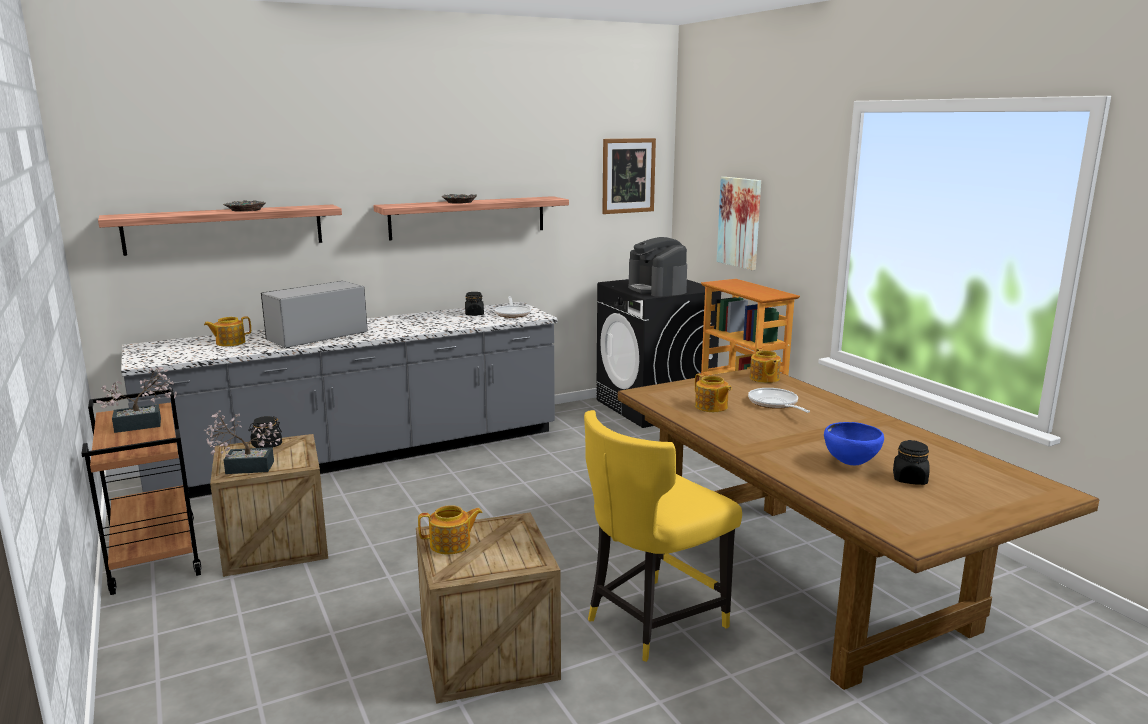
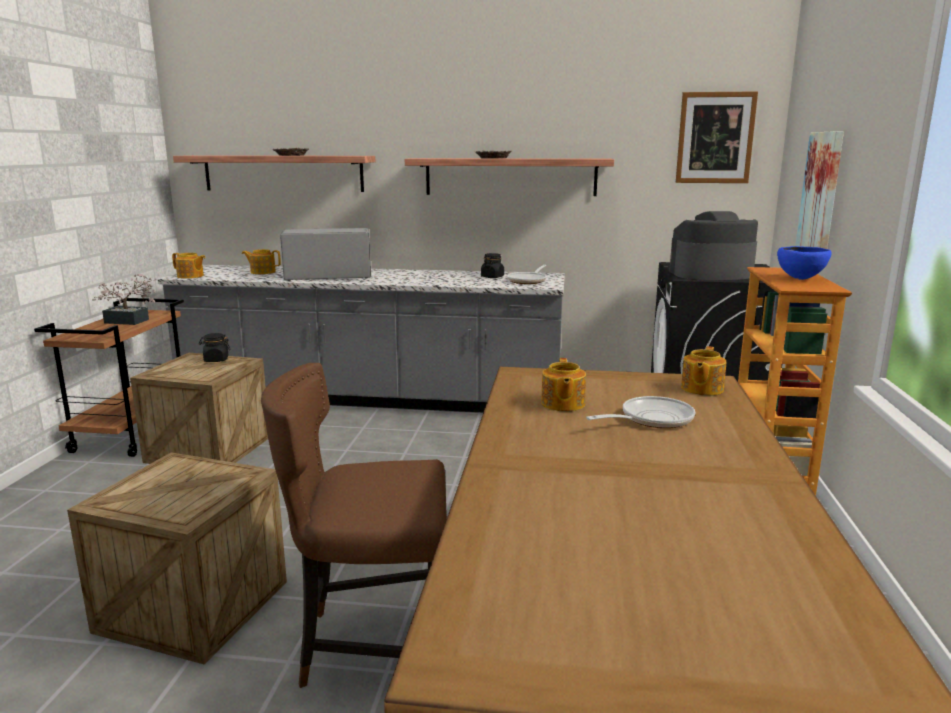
camera: 35 degrees right, 0 degrees up
(244, 467) = (171, 371): potted plant -> none
(451, 544) = (161, 476): teapot -> teapot (190, 276)
(651, 621) = (371, 645): yellow chair -> brown chair
(657, 289) = (710, 274): coffee machine -> coffee machine turned 75 degrees clockwise
(775, 404) = (651, 419): frying pan -> frying pan turned 45 degrees clockwise
(851, 463) = (596, 519): blue bowl -> blue bowl (800, 279)
(909, 479) = (640, 572): black jar -> none

